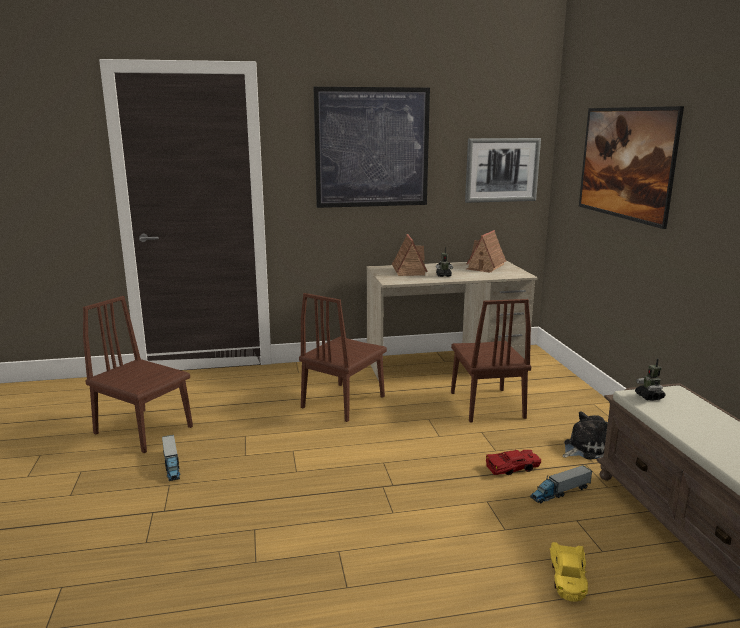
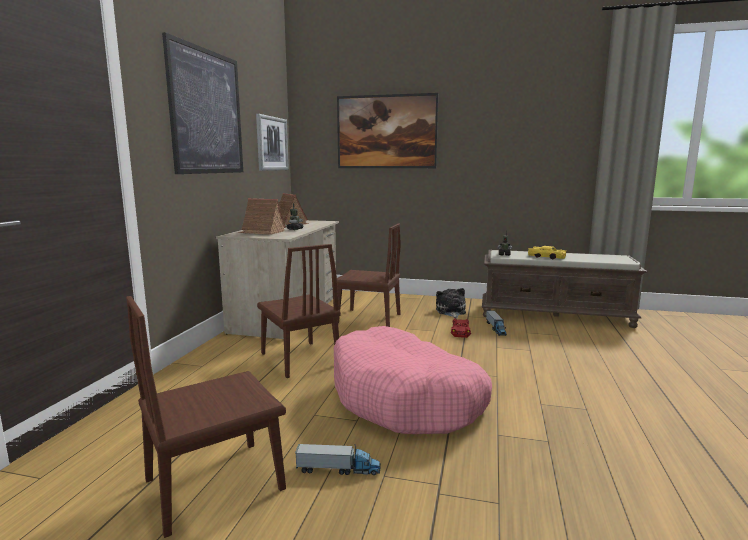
camera: 65 degrees left, 5 degrees down
(299, 468) = (405, 398): none -> pink dog bed
(568, 578) = (581, 347): yellow toy car -> yellow toy car (546, 257)

